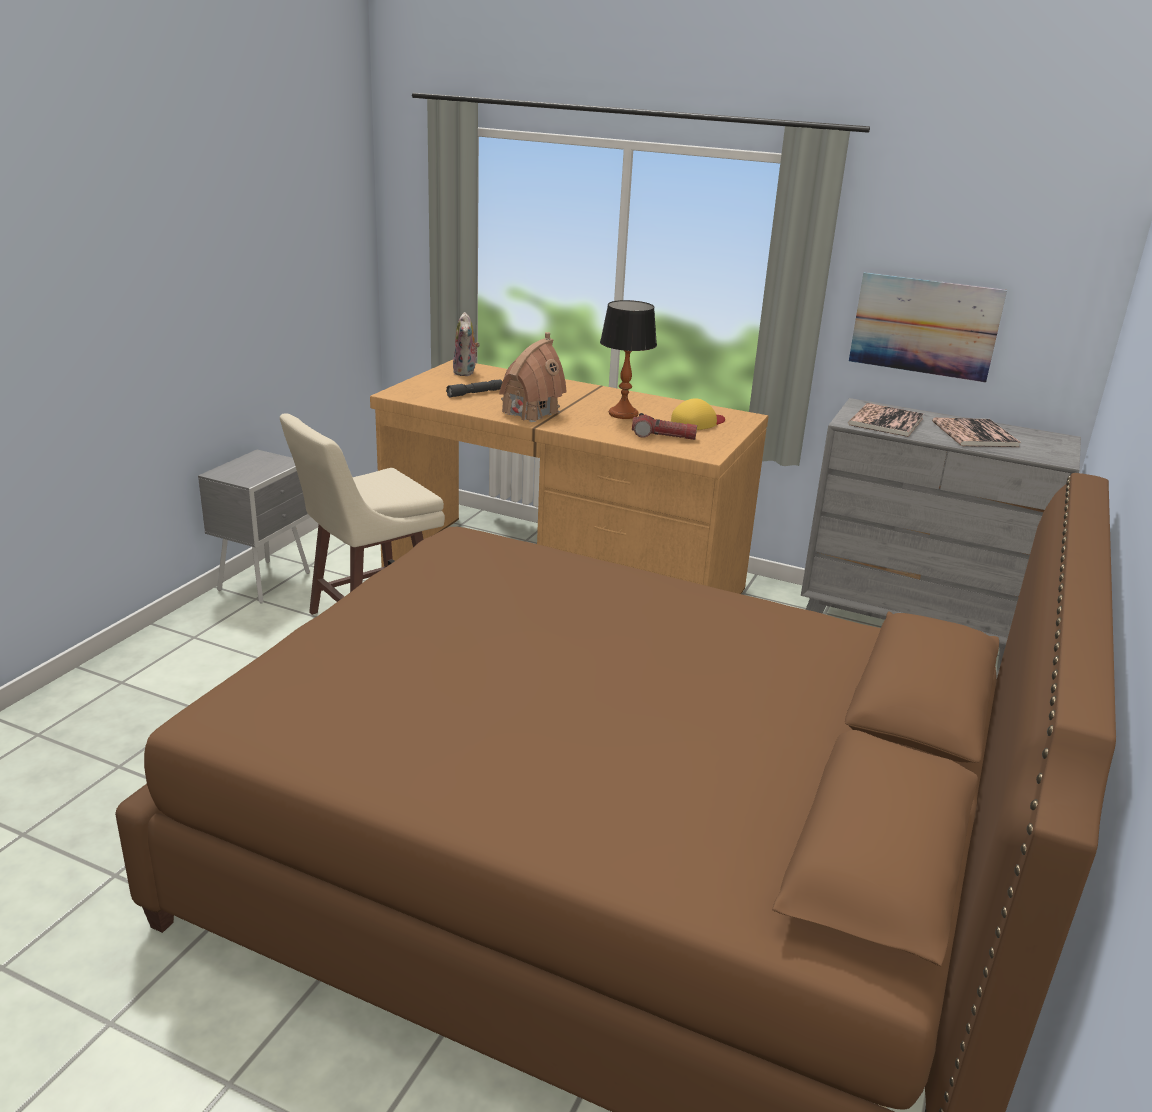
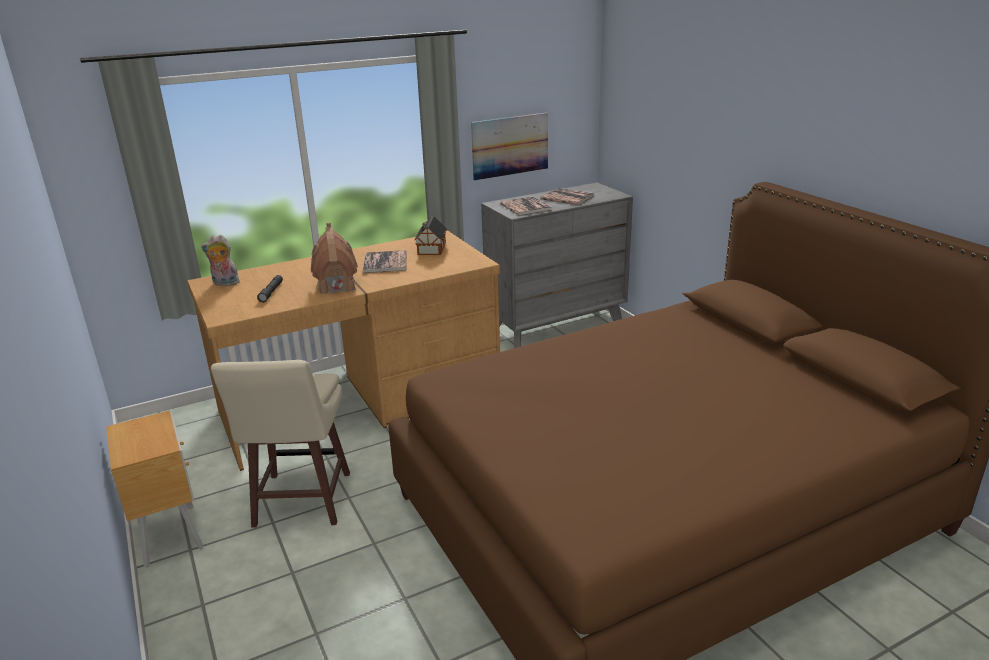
camera: 50 degrees left, 0 degrees up
(267, 581) = (171, 534): grey nightstand -> brown nightstand
(466, 372) = (224, 283): plush toy -> plush toy turned 150 degrees clockwise
(622, 414) = (385, 263): table lamp -> book
(663, 437) = (438, 264): flashlight -> none
(697, 422) = (431, 249): yellow cap -> toy house

